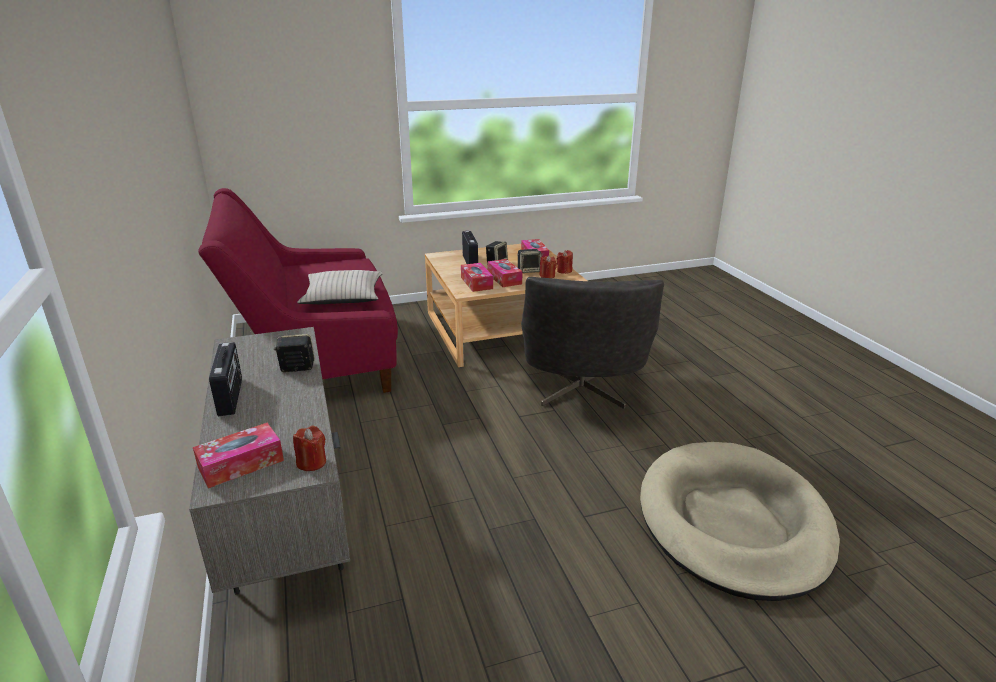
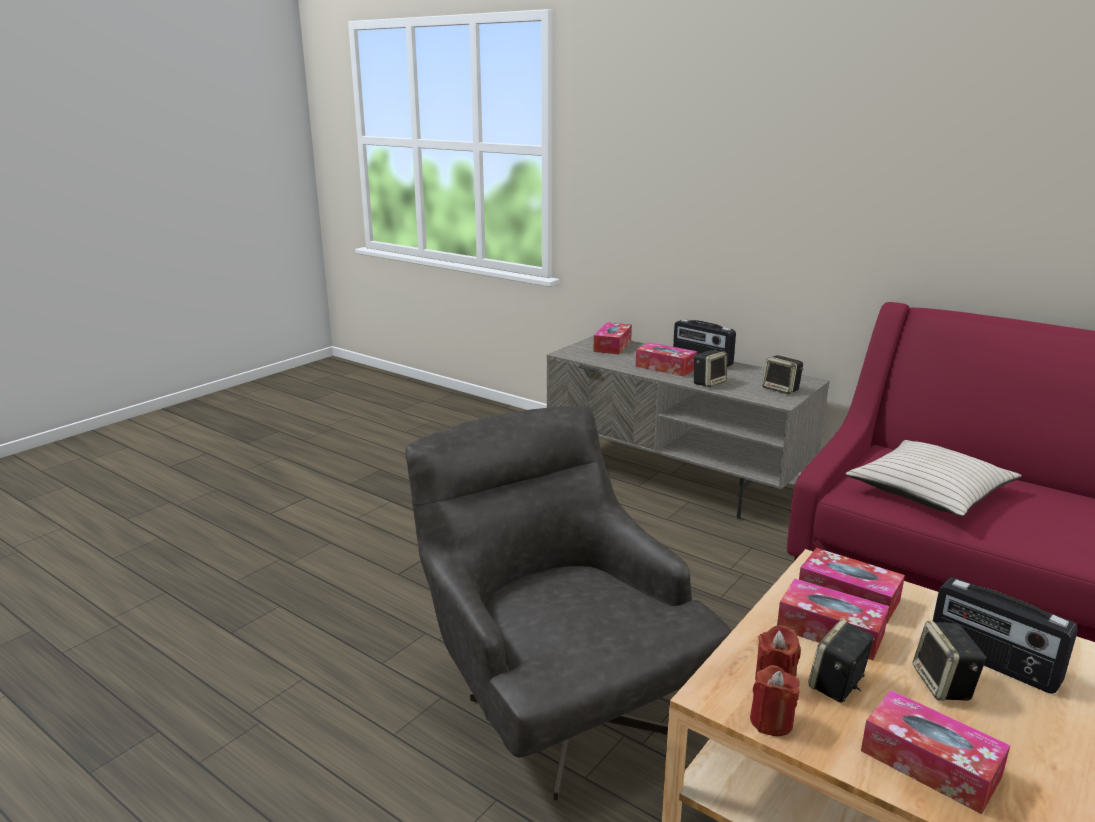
camera: 145 degrees right, 5 degrees down
(269, 342) = (781, 389): none -> speaker
(281, 400) = (665, 367): none -> tissue box
(312, 462) = (575, 354): red candle -> none
(733, 522) = (280, 598): beige dog bed -> none

